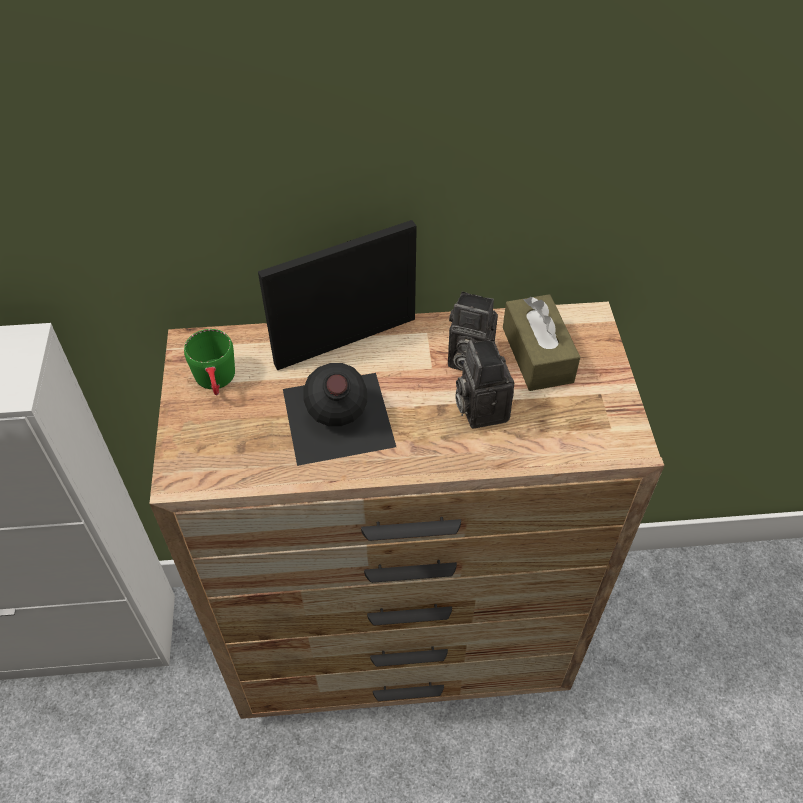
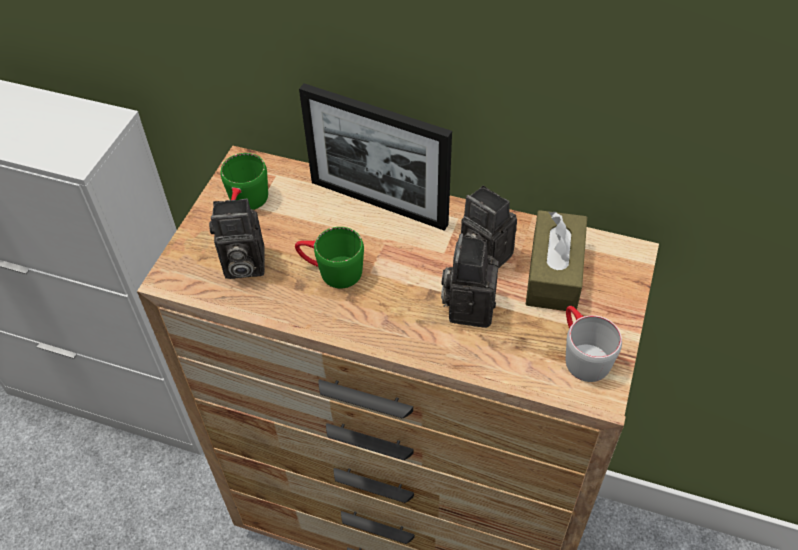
camera: 25 degrees right, 0 degrees up
(245, 442) = (242, 265): none -> camera
(336, 419) = (331, 271): black bottle -> green mug
(346, 341) = (378, 203): picture frame -> picture frame turned 150 degrees counterclockwise
(598, 417) = (581, 354): none -> grey mug

